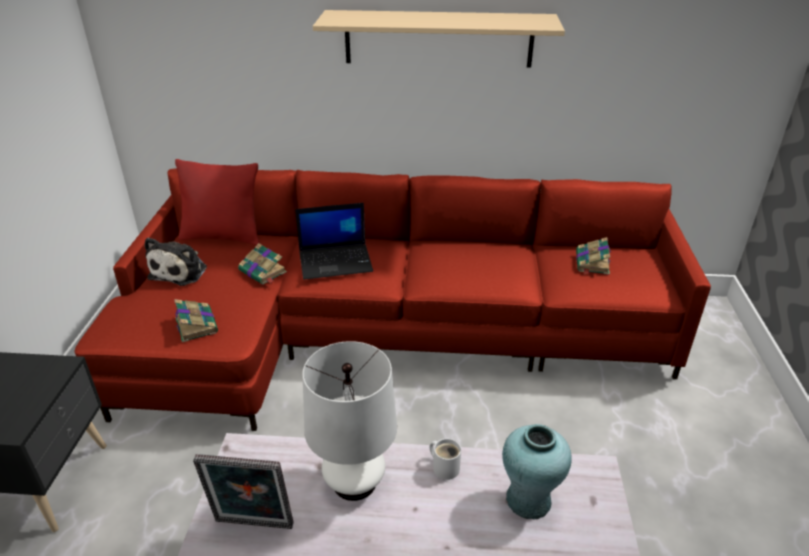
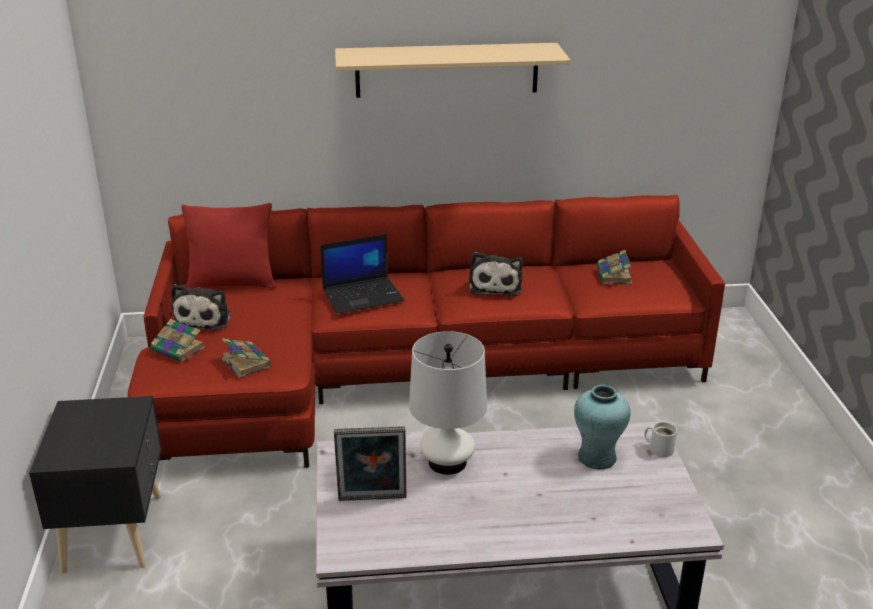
camera: 10 degrees left, 5 degrees down
(263, 272) = (291, 312): book -> book (179, 350)
(445, 466) = (521, 443): white mug -> white mug (660, 448)
(468, 262) = (495, 285): none -> plush toy

